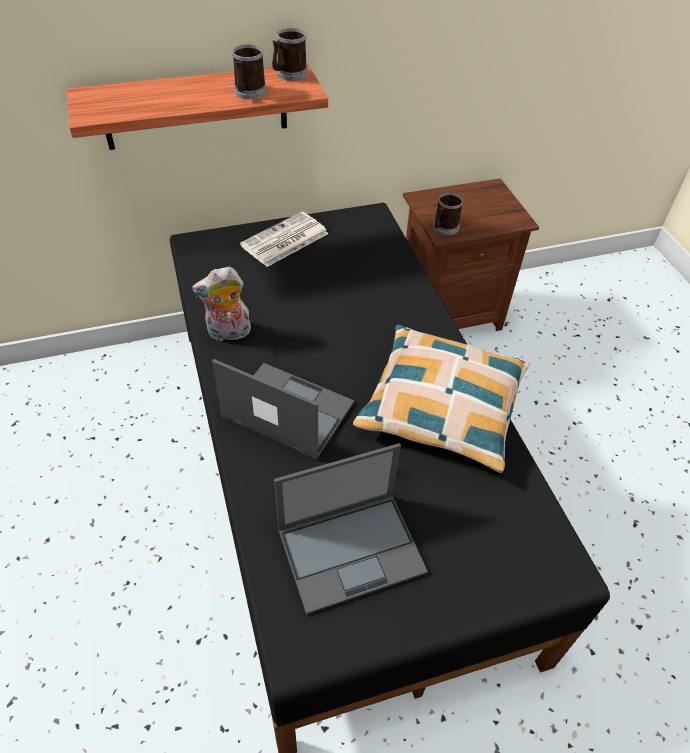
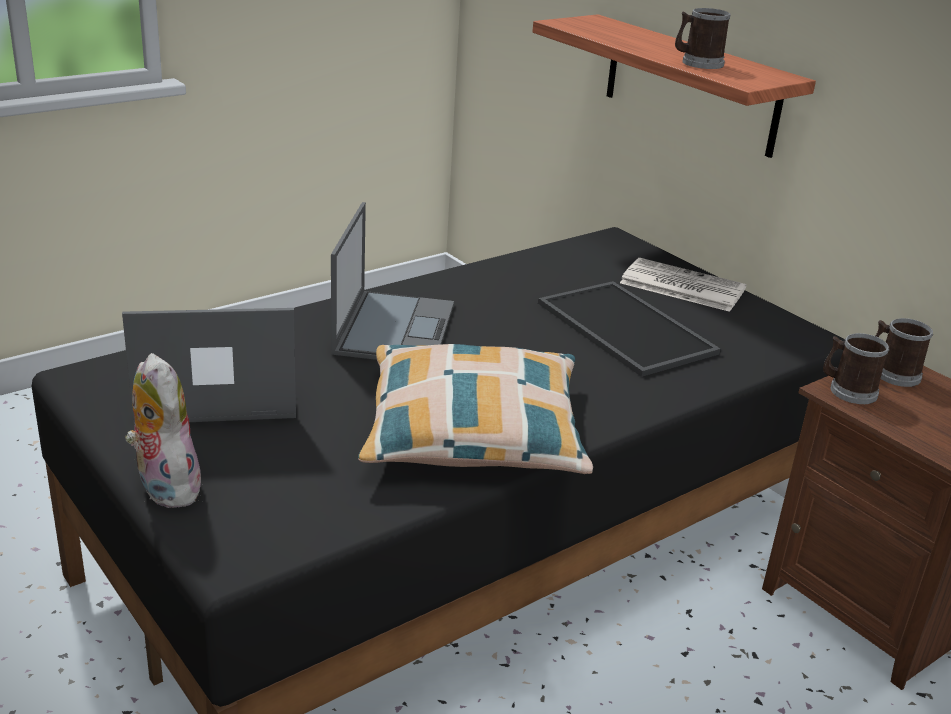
camera: 70 degrees right, 20 degrees down
(228, 334) = (486, 279): plush toy -> plush toy (164, 487)
(289, 74) = (770, 74): mug -> mug (892, 373)
(331, 289) = (622, 327): none -> tray
(352, 550) = (215, 392): laptop -> laptop turned 120 degrees clockwise

